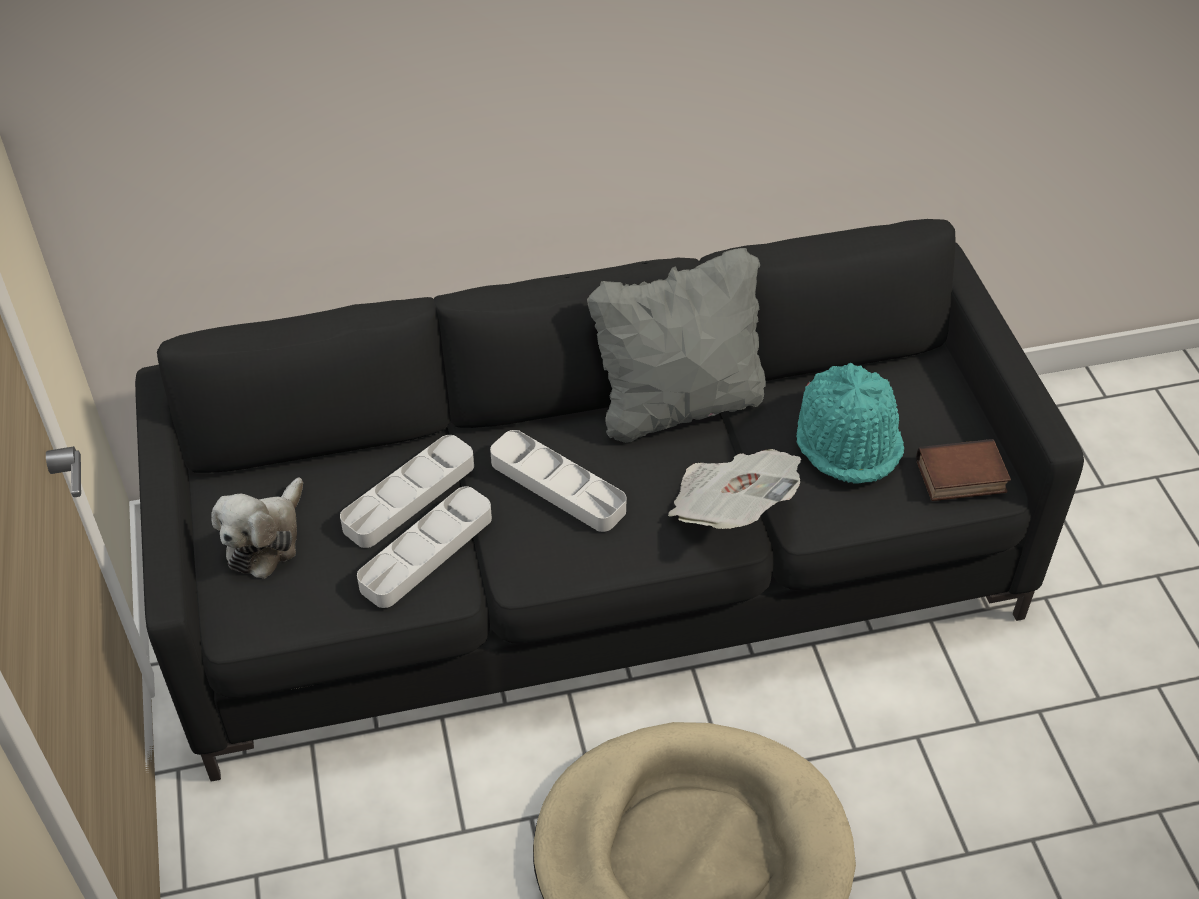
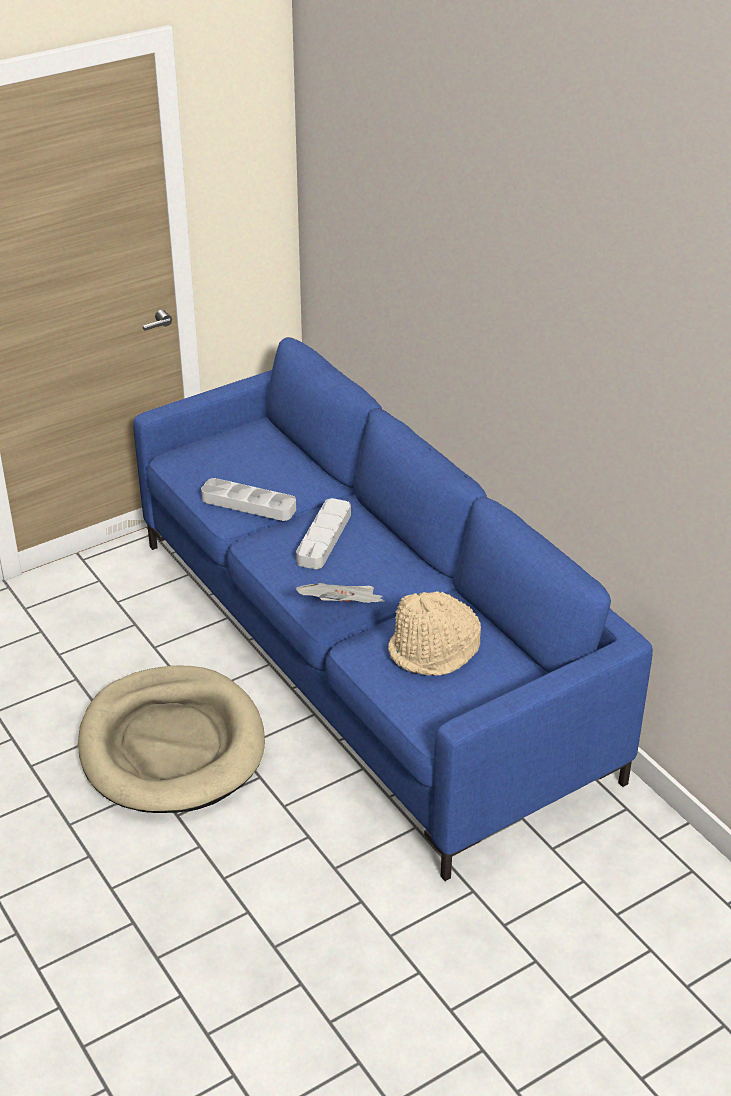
camera: 70 degrees right, 10 degrees down
(266, 539) = (230, 449): plush toy -> none
(409, 496) = (286, 487): grey tray -> none
(599, 578) = (365, 655): black sofa -> blue sofa
(678, 407) = (423, 572): grey pillow -> none
(848, 441) = (434, 651): turquoise hat -> beige hat
(960, 478) = (430, 711): book -> none

